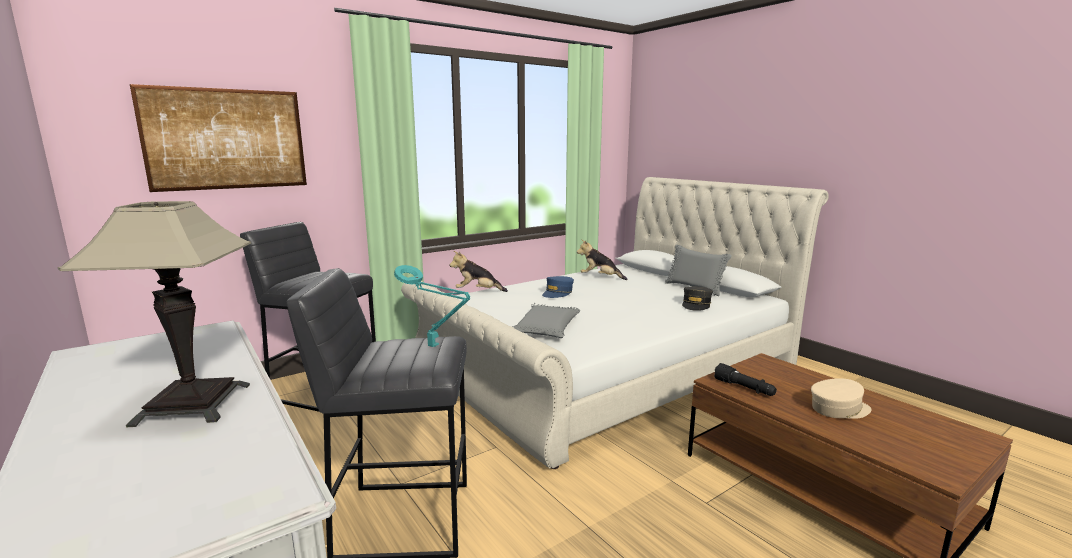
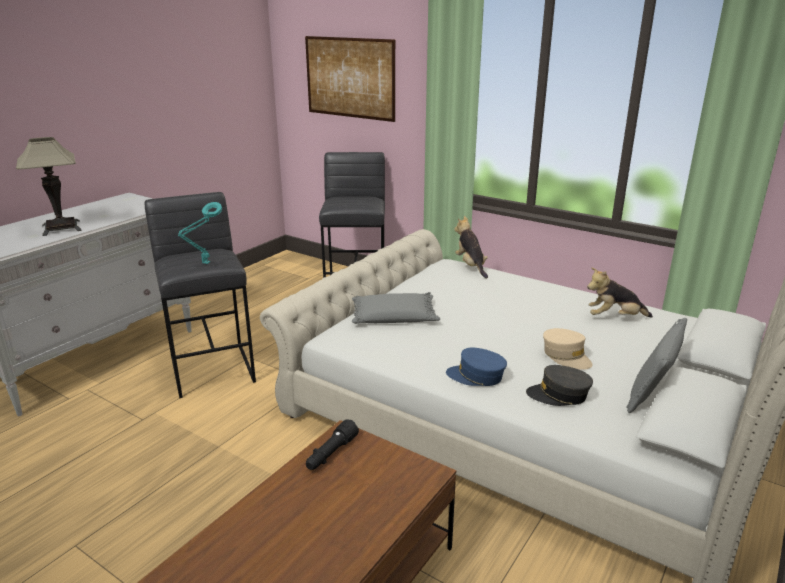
camera: 70 degrees right, 10 degrees up
(557, 293) = (505, 302): blue cap -> blue cap (476, 376)
(600, 278) = (614, 317): plush toy -> plush toy turned 90 degrees counterclockwise
(839, 409) = (302, 525): beige cap -> beige cap (566, 356)

